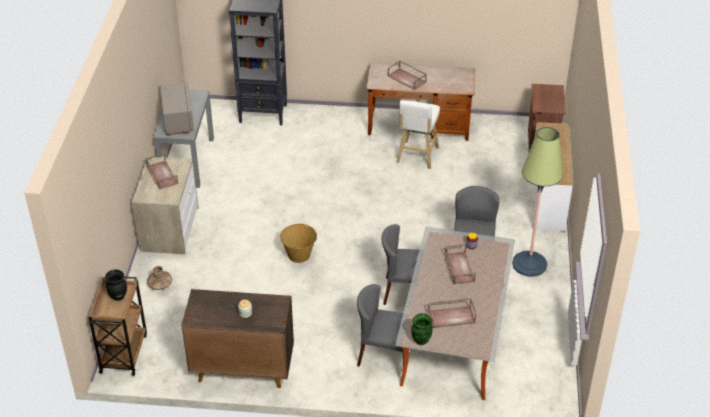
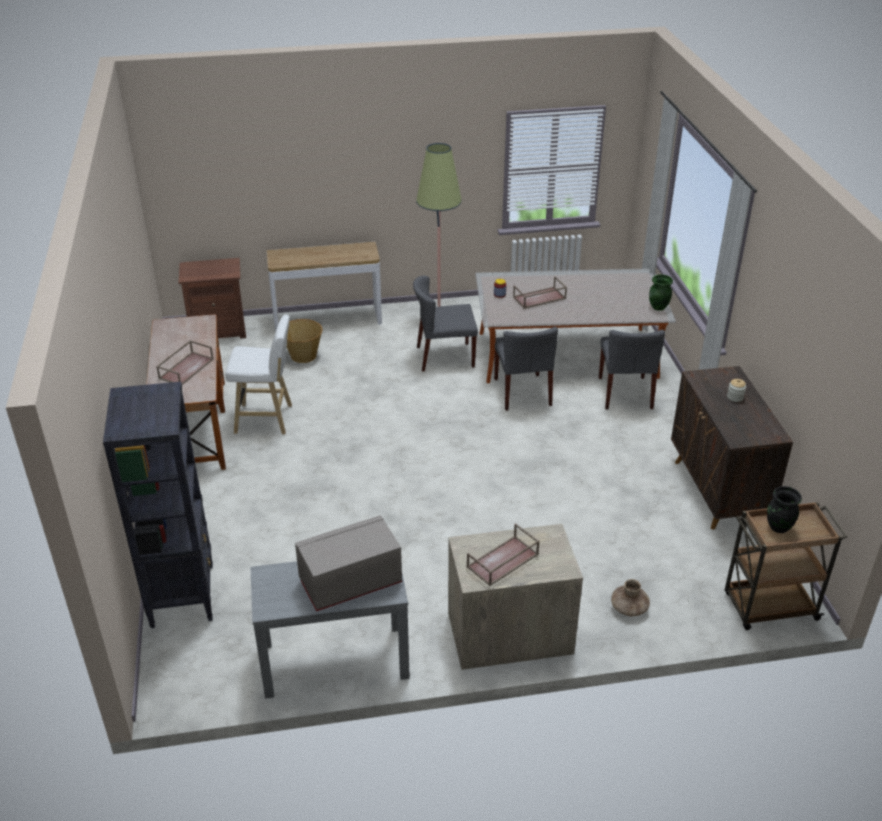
camera: 105 degrees left, 5 degrees down
(299, 255) = (502, 485): basket -> basket (303, 355)
(452, 316) = (613, 294): brown tray -> none

